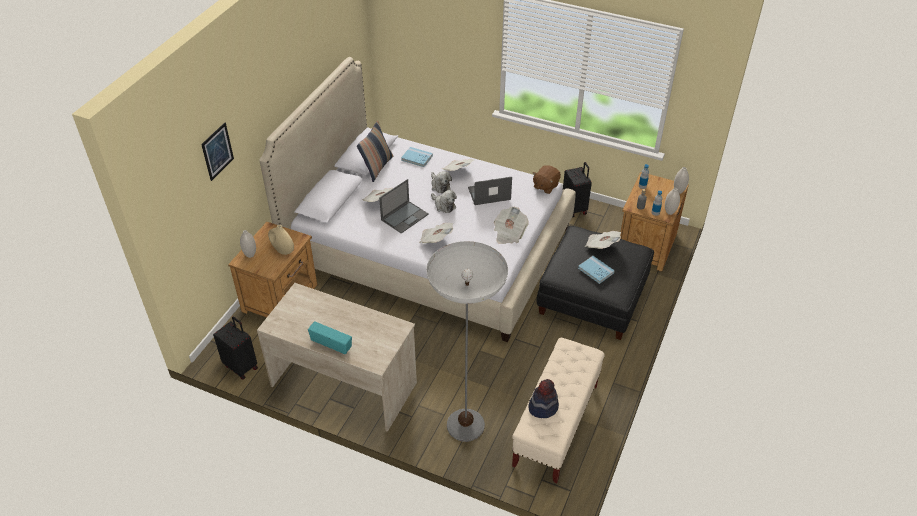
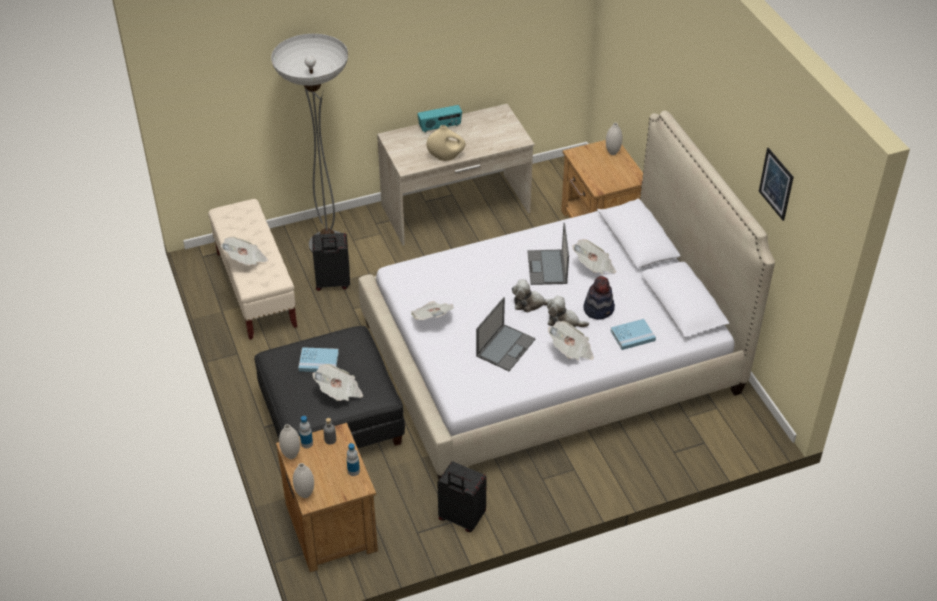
camera: 135 degrees right, 0 degrees up
(217, 151) = (649, 45): picture -> picture (776, 184)
(241, 366) = (547, 170): black suitcase -> black suitcase (332, 283)
(282, 250) = (595, 171): beige vase -> beige vase (446, 157)
(377, 167) = (651, 298): pillow -> none
(436, 239) = (489, 267): newspaper -> newspaper (246, 260)
(543, 407) = (251, 225): hat -> hat (599, 309)
(545, 186) = (461, 399): brown plush toy -> none

